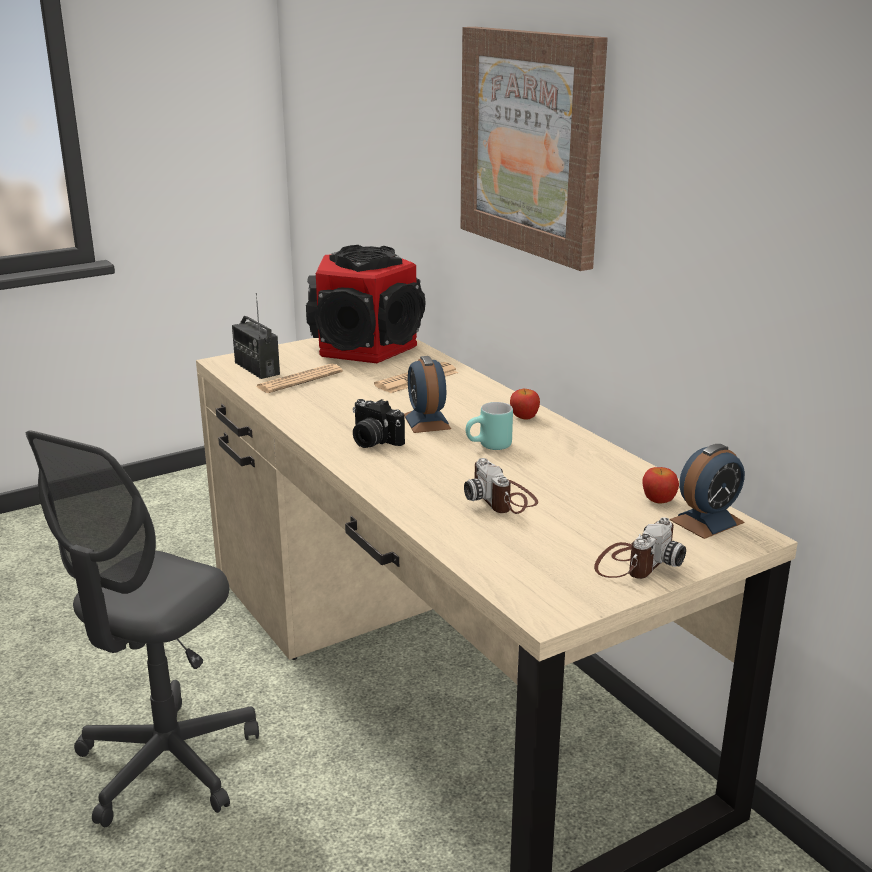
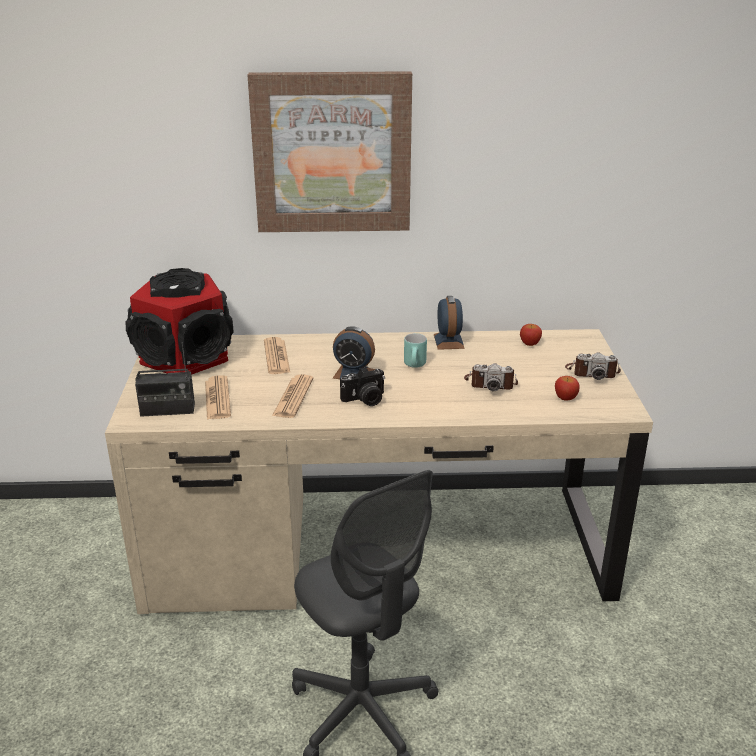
camera: 60 degrees left, 5 degrees up
(339, 408) = (293, 397): none -> newspaper
(524, 417) = (383, 343): apple -> apple (565, 398)
(635, 563) = (592, 372): camera -> camera turned 120 degrees clockwise
(706, 521) = (562, 340): alarm clock -> alarm clock (448, 341)

